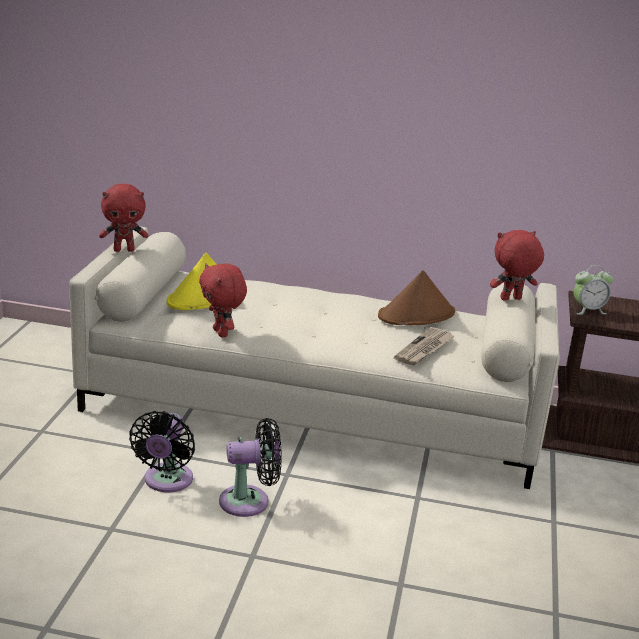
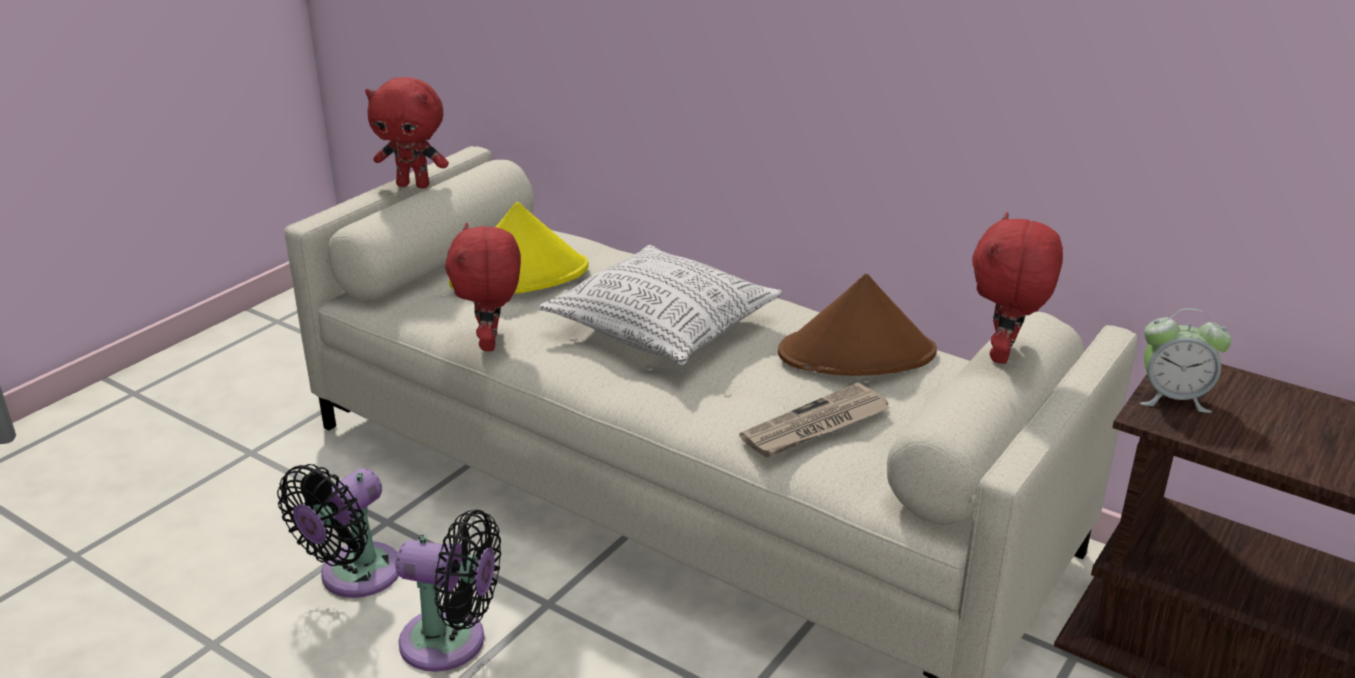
camera: 25 degrees right, 5 degrees up
(308, 315) = (663, 329): none -> pillow
(511, 299) = (1004, 355): red plush toy -> red plush toy turned 75 degrees counterclockwise

